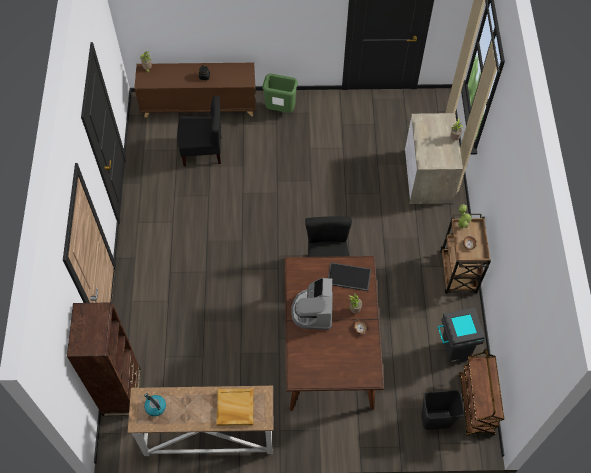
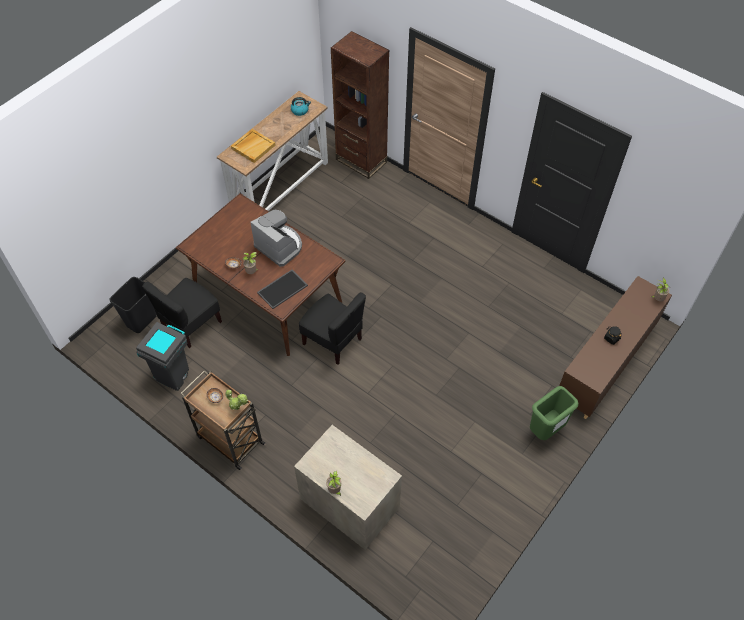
camera: 130 degrees right, 5 degrees down
(203, 151) = (544, 332): black chair -> black chair (191, 325)
(476, 405) = (120, 355): brown cart -> none

